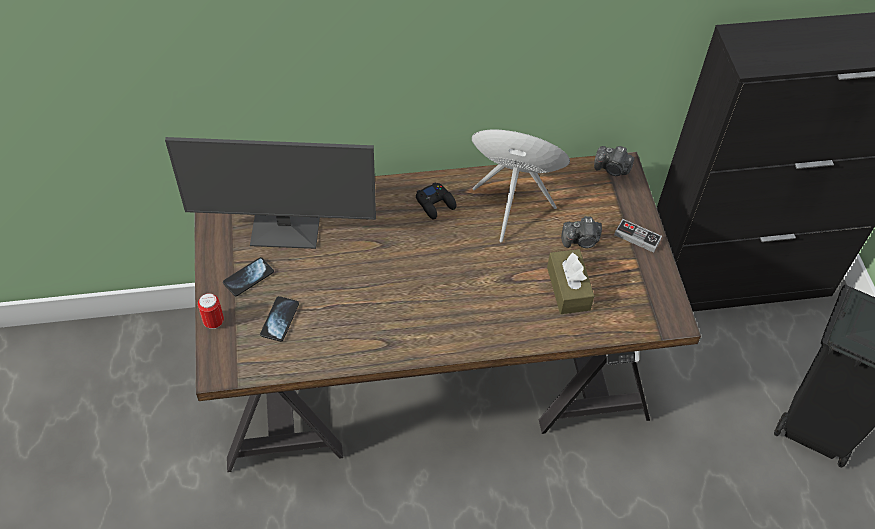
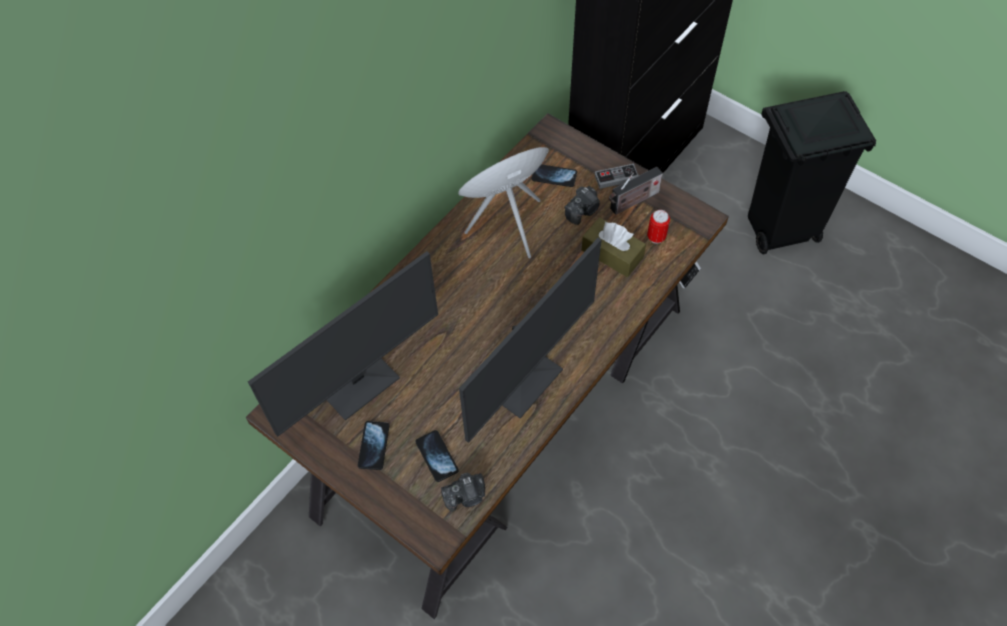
camera: 40 degrees left, 5 degrees up
(213, 322) = (387, 504): can -> can (656, 237)
(397, 319) = (522, 379): none -> monitor
(435, 204) = (450, 267): black game controller -> none
(587, 200) = (554, 176): none -> phone
(612, 169) = (545, 139): camera -> camera (466, 496)
(629, 264) = (632, 202): none -> radio

